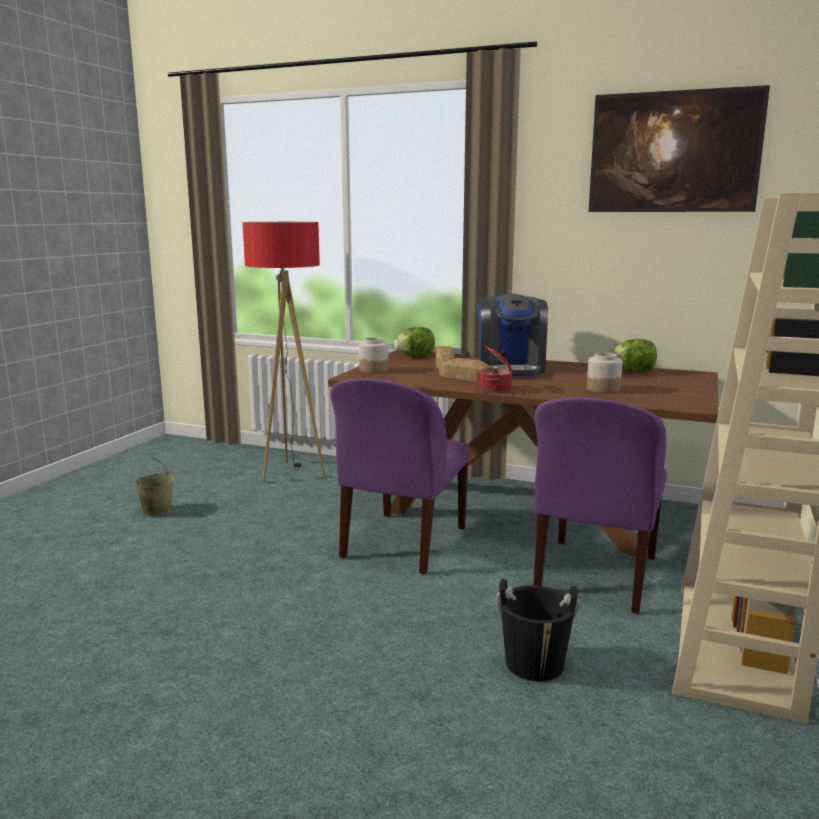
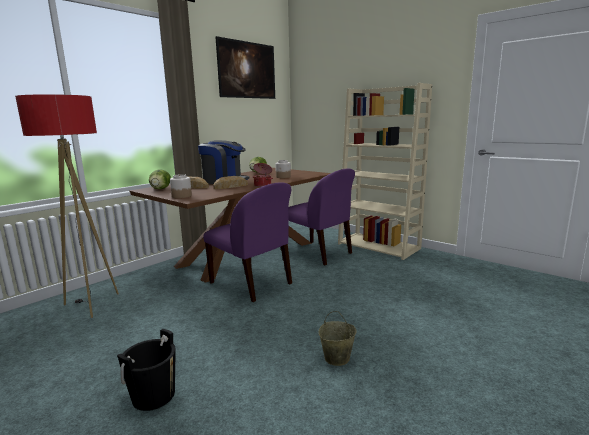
camera: 70 degrees left, 0 degrees up
(156, 511) = (78, 374): beige bucket -> beige bucket (336, 358)
(534, 664) = (379, 275): black bucket -> black bucket (153, 395)

